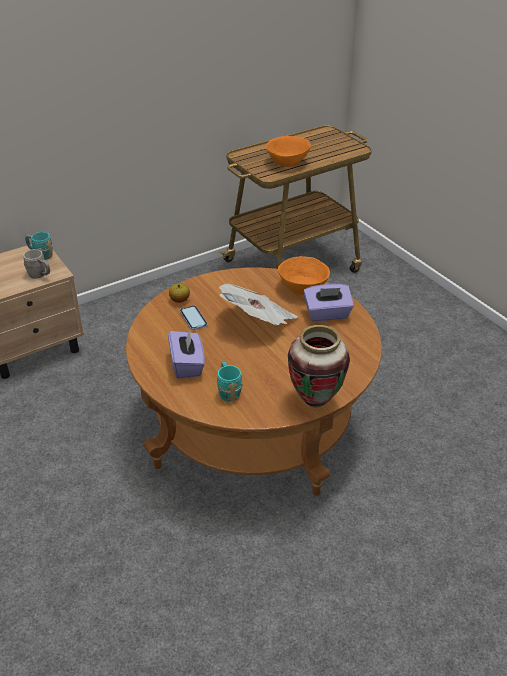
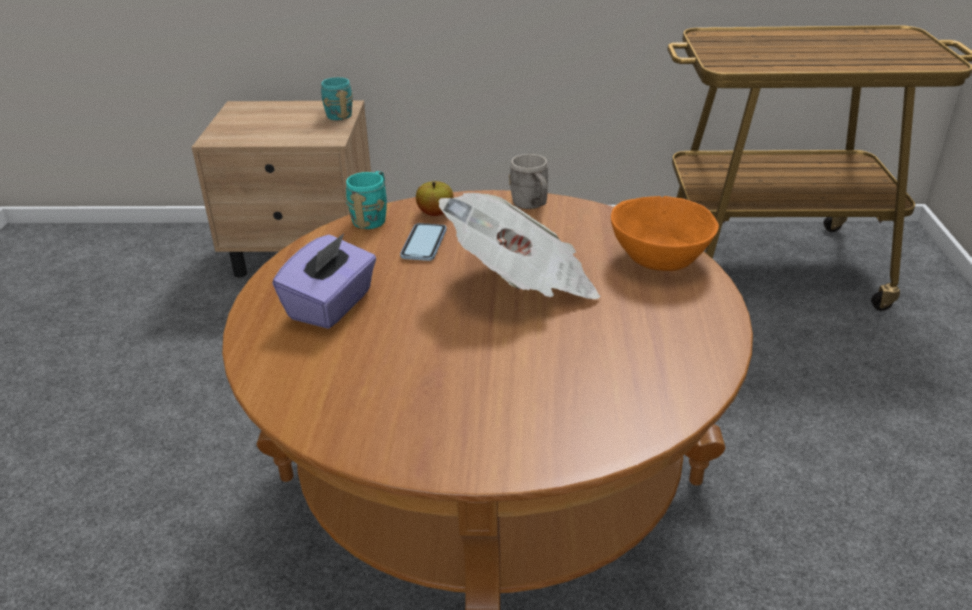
camera: 35 degrees right, 5 degrees down
(40, 275) = (305, 135): grey mug -> grey mug (532, 206)
(228, 391) = (342, 371): turquoise mug -> turquoise mug (372, 218)
(287, 162) = (780, 57): orange bowl -> none
(315, 401) = (472, 457): vase -> none
(327, 314) = (662, 315): purple tissue box -> none

